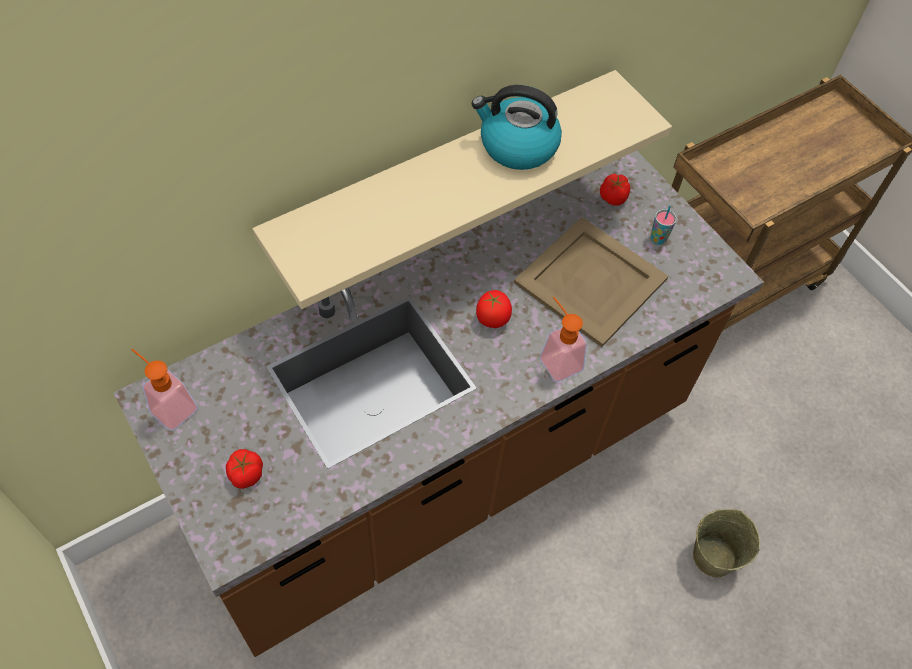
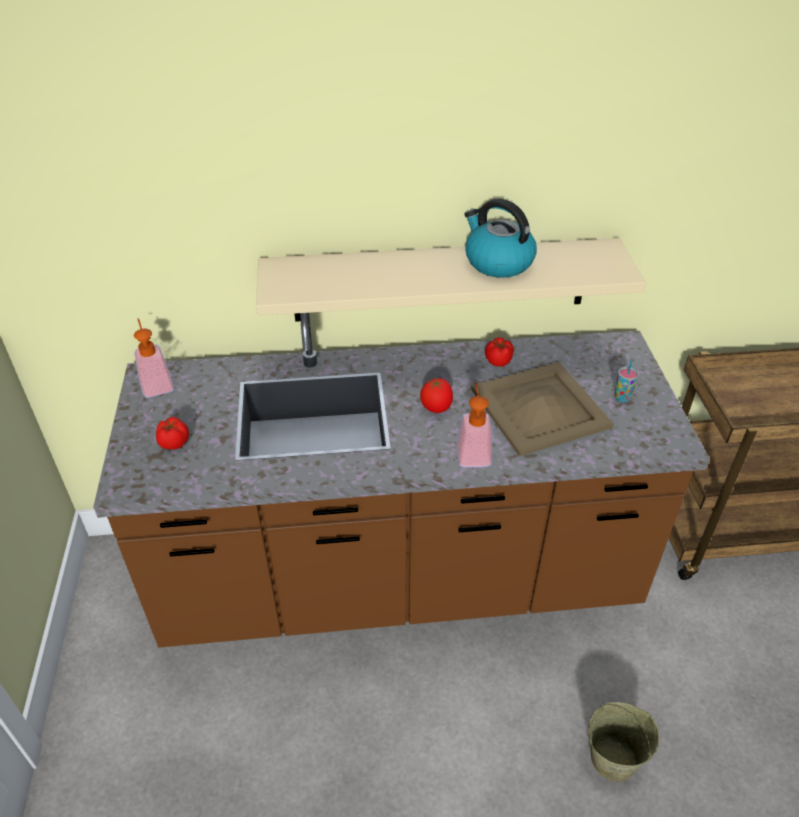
camera: 30 degrees right, 15 degrees down
(613, 197) = (598, 358): tomato -> tomato (499, 361)

